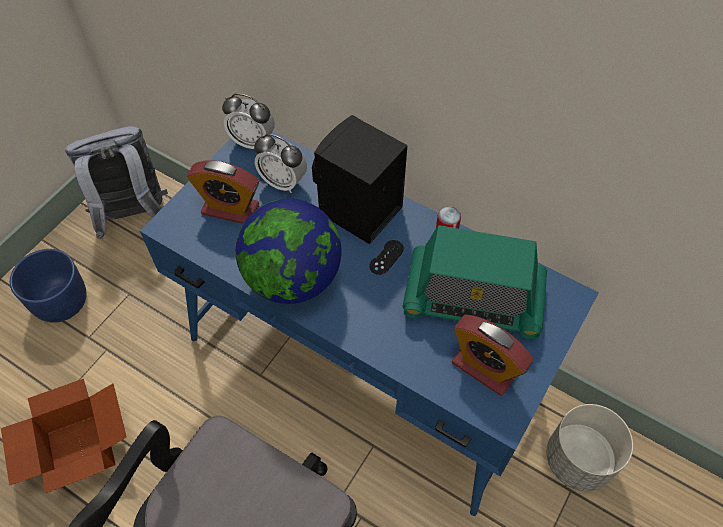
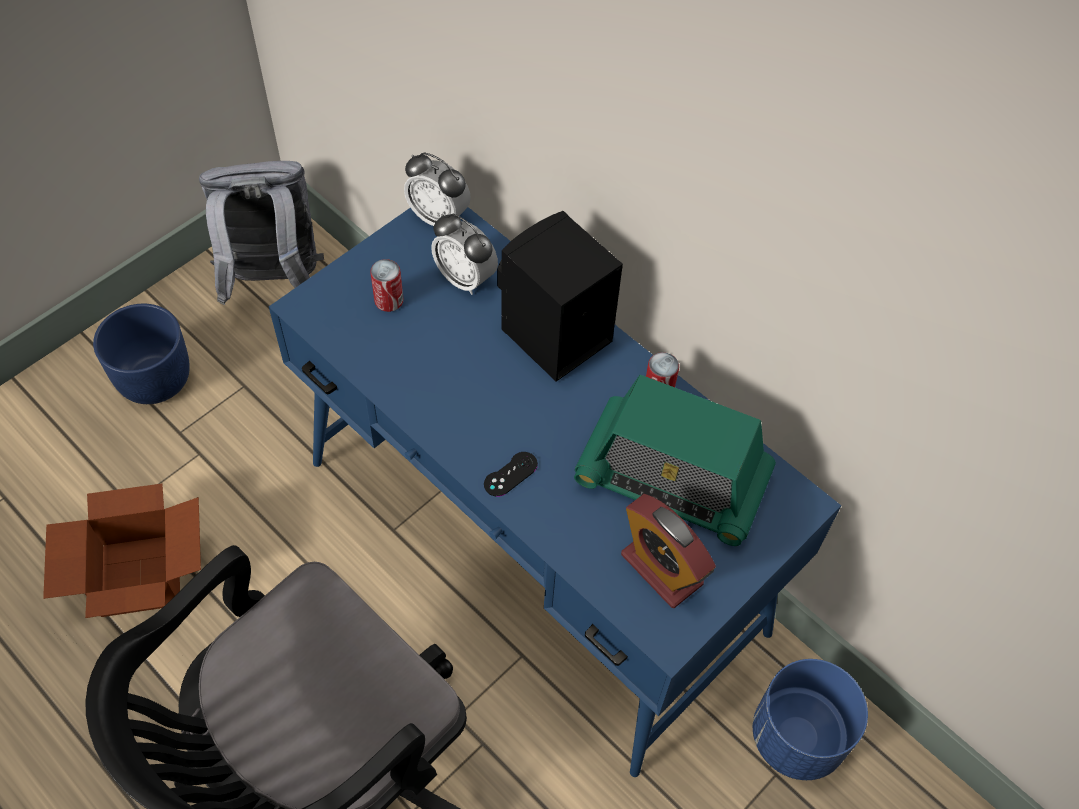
camera: 10 degrees right, 0 degrees up
(230, 209) = (389, 300): alarm clock -> can
(292, 278) = (446, 405): globe -> none
(386, 257) = (573, 403): black game controller -> black game controller (510, 474)
(578, 459) = (797, 735): grey planter -> blue planter

